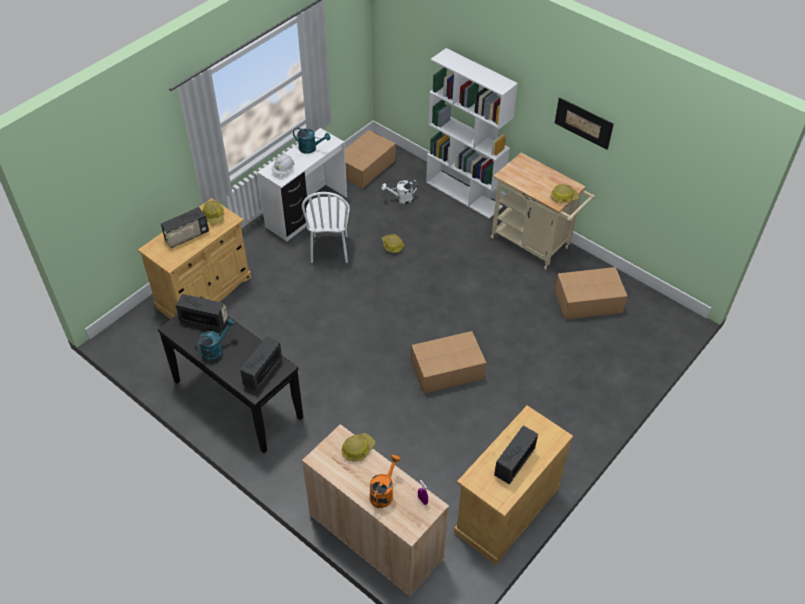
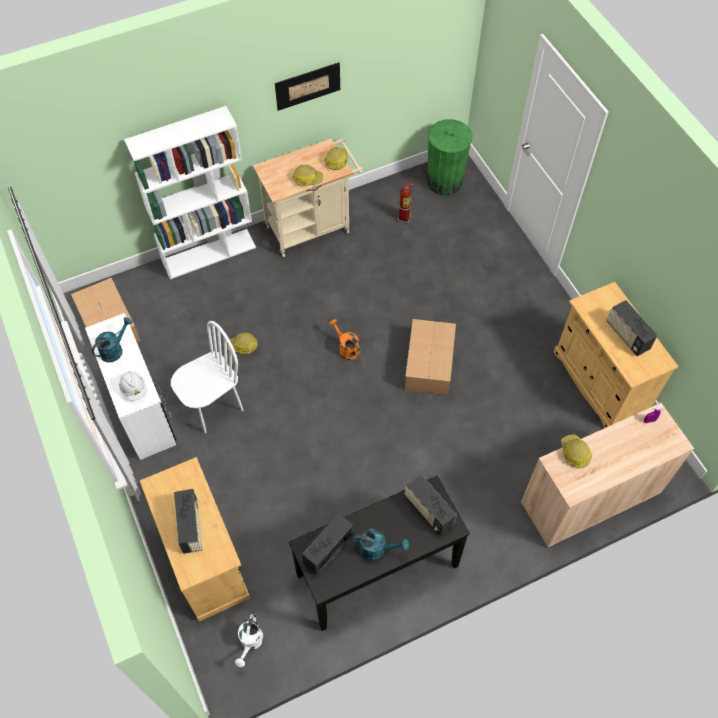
camera: 65 degrees left, 10 degrees up
(214, 216) = (173, 486): hard hat -> hard hat (307, 179)
(215, 349) = (377, 549): turquoise watering can -> turquoise watering can turned 120 degrees clockwise
(329, 249) = (213, 406): white chair -> white chair turned 60 degrees counterclockwise
(383, 492) = (630, 449): orange watering can -> orange watering can (346, 348)
(401, 199) = (180, 311): white watering can -> white watering can (250, 643)
(589, 301) = (404, 218): cardboard box -> fire extinguisher
(653, 316) = (444, 181): none -> green trash can

